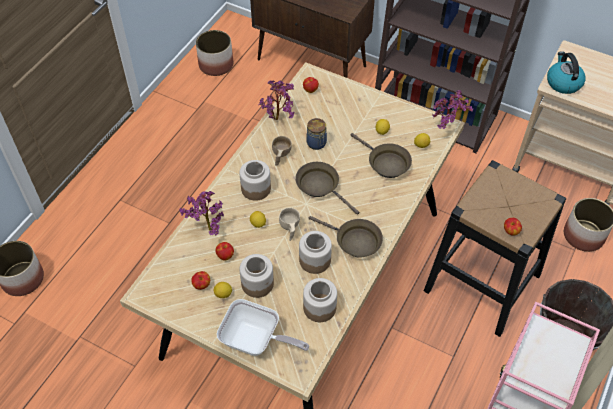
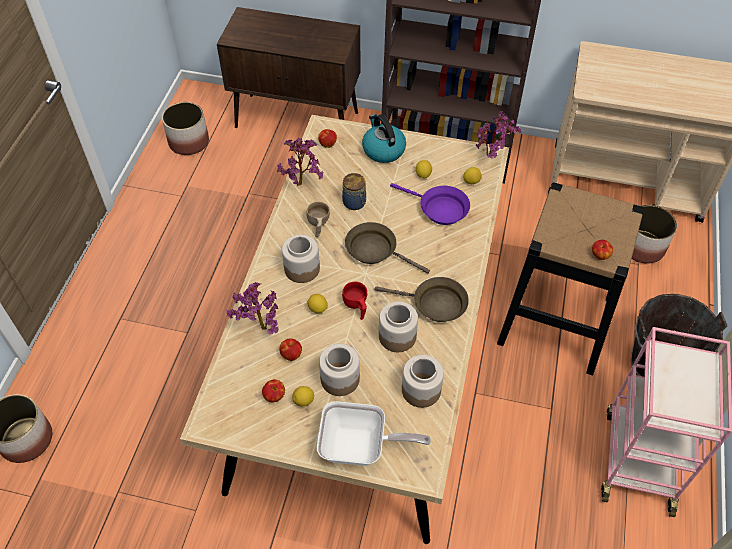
camera: 15 degrees left, 0 degrees up
(289, 229) = (356, 307): beige cup -> red cup
(386, 163) = (439, 209): brown frying pan -> purple frying pan
(563, 82) = (597, 85): kettle -> kettle (383, 150)

